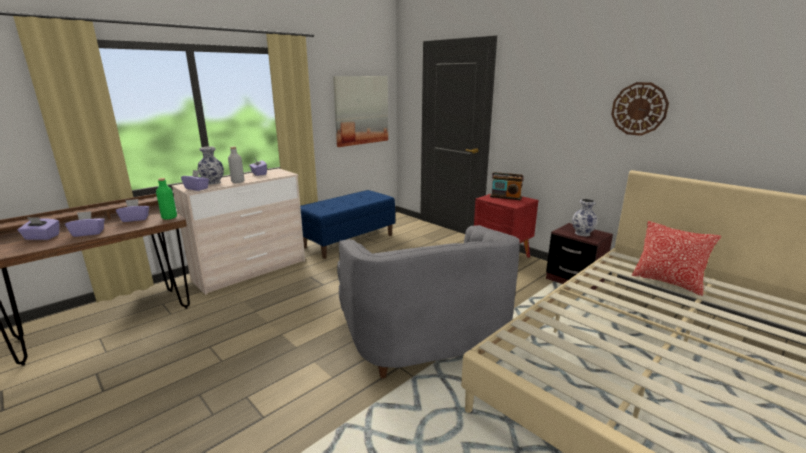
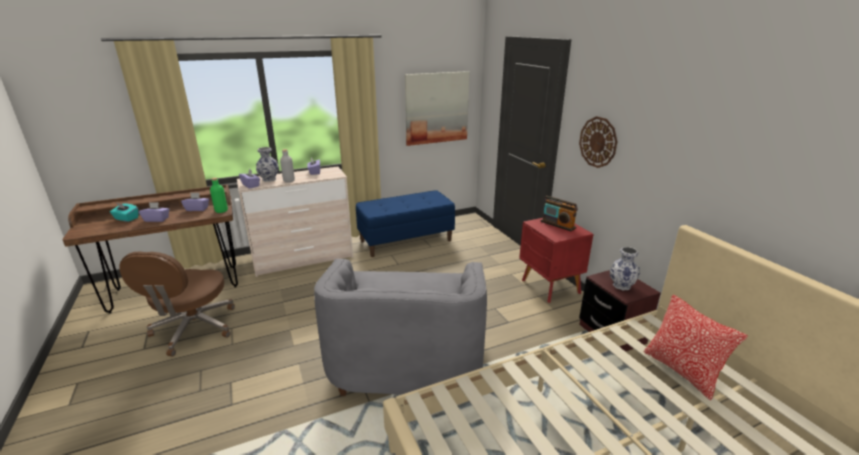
camera: 20 degrees right, 5 degrees up
(42, 237) = (126, 218): purple tissue box -> turquoise tissue box
(160, 357) = (194, 329): none -> brown office chair
(639, 109) = (704, 152): wall clock -> wall clock (598, 142)

